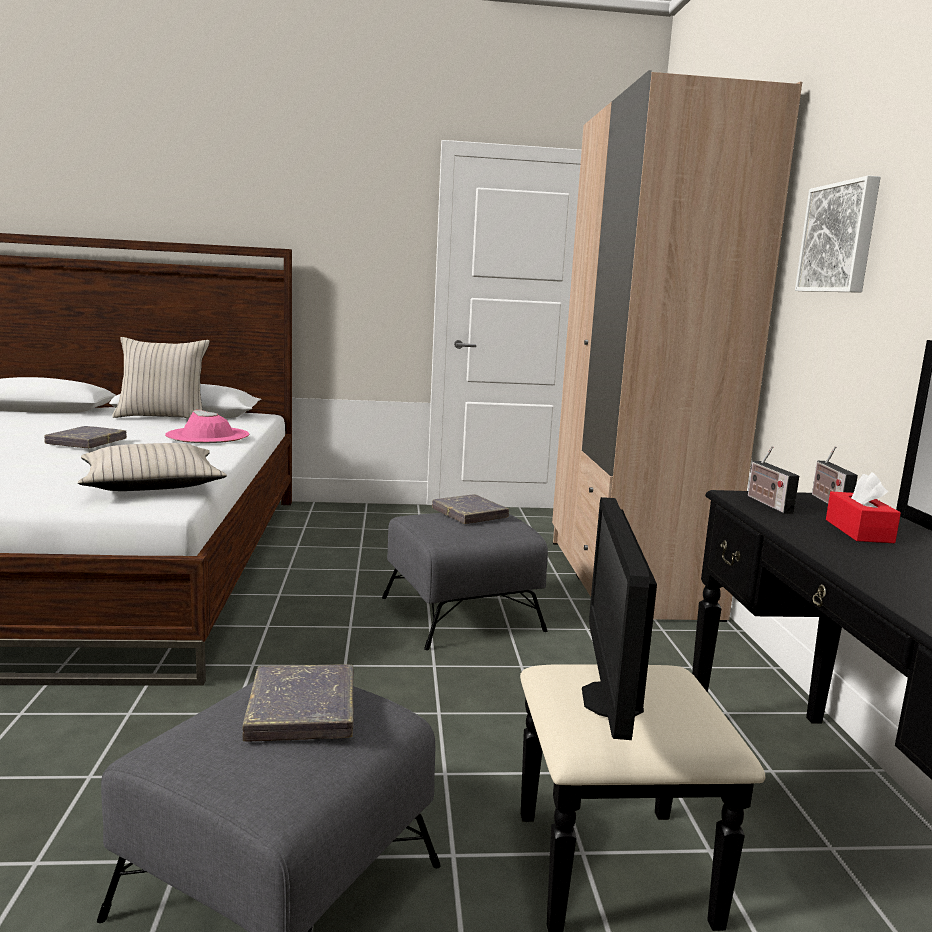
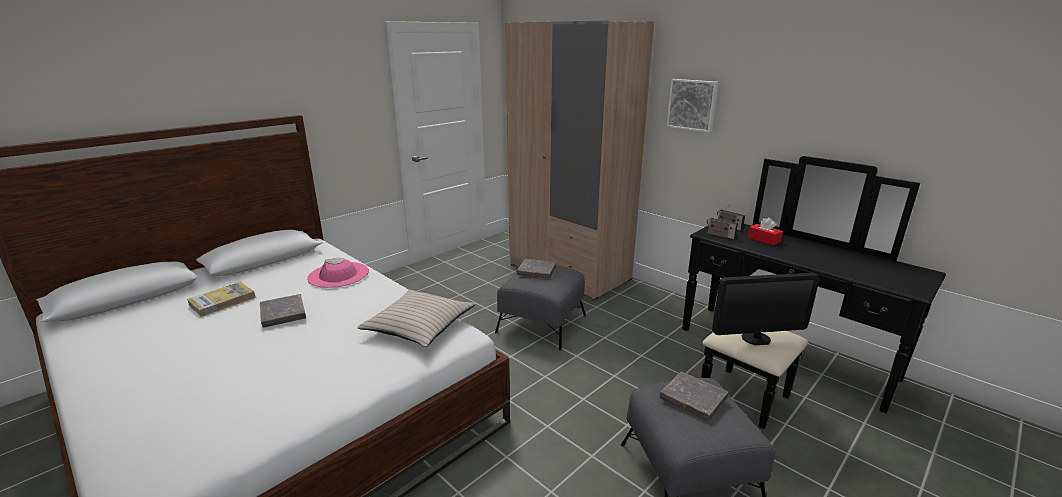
camera: 40 degrees left, 10 degrees up
(80, 426) = (222, 301): none -> book
(163, 418) = (258, 270): beige pillow -> none
(611, 700) = (756, 338): monitor -> monitor turned 60 degrees counterclockwise

